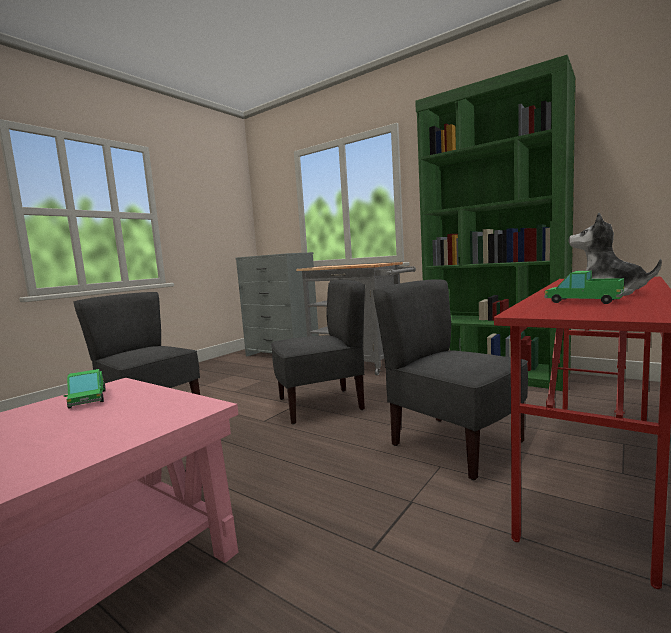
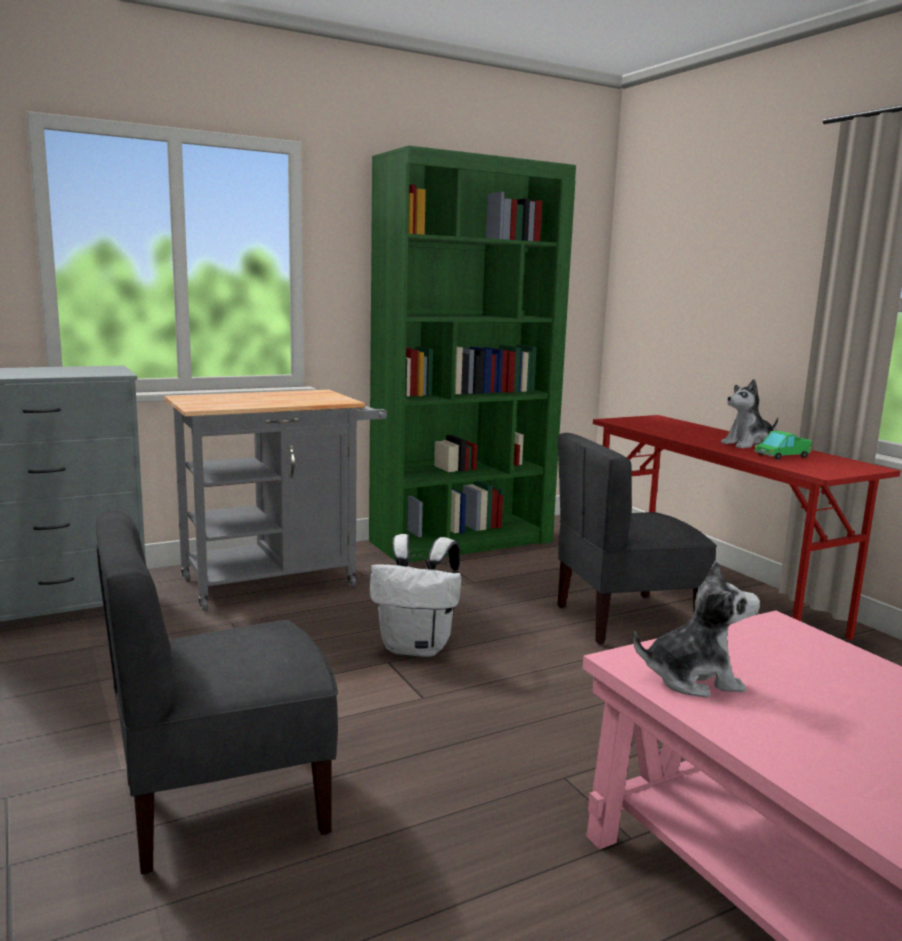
camera: 65 degrees left, 5 degrees up
(88, 399) = (692, 679): toy truck -> plush toy
(320, 405) = (417, 647): grey chair -> white backpack

